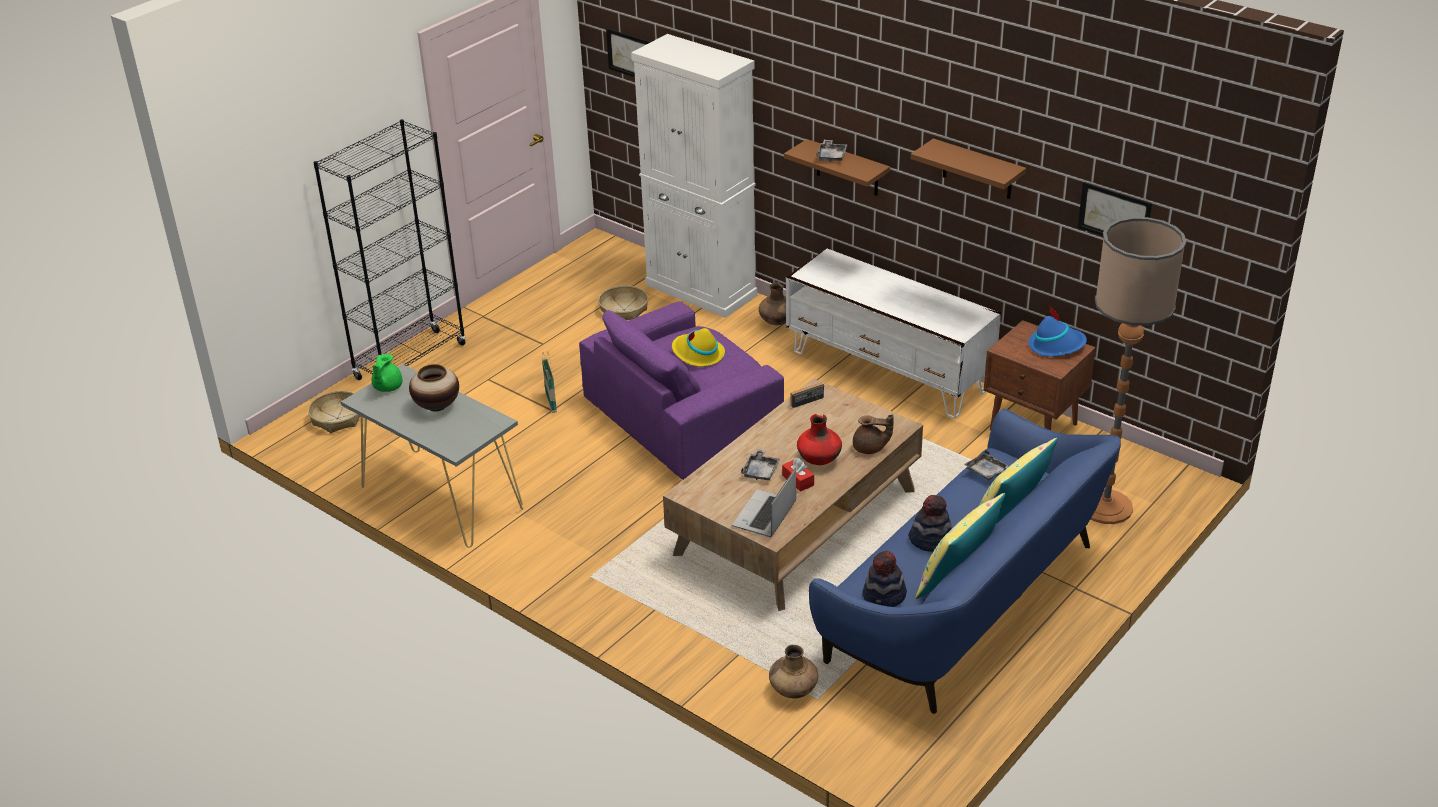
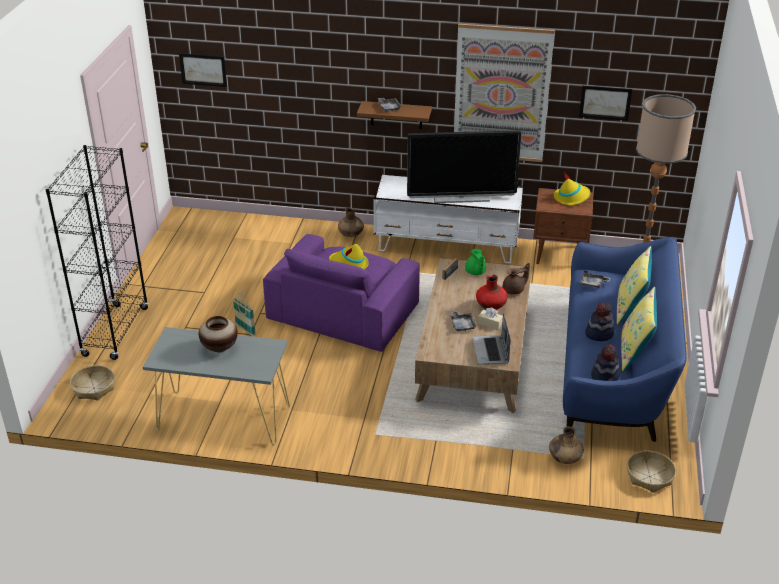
camera: 30 degrees left, 0 degrees up
(387, 387) = (169, 346): green teapot -> green teapot (475, 272)
(623, 310) = (241, 254): basket -> basket (649, 476)
(701, 290) = (283, 228): white cabinet -> none
(798, 480) = (490, 323): red tissue box -> beige tissue box
(901, 305) = (461, 197): none -> television
(977, 170) = (501, 94): brown shelf -> picture
(1056, 345) = (571, 197): blue hat -> yellow hat

